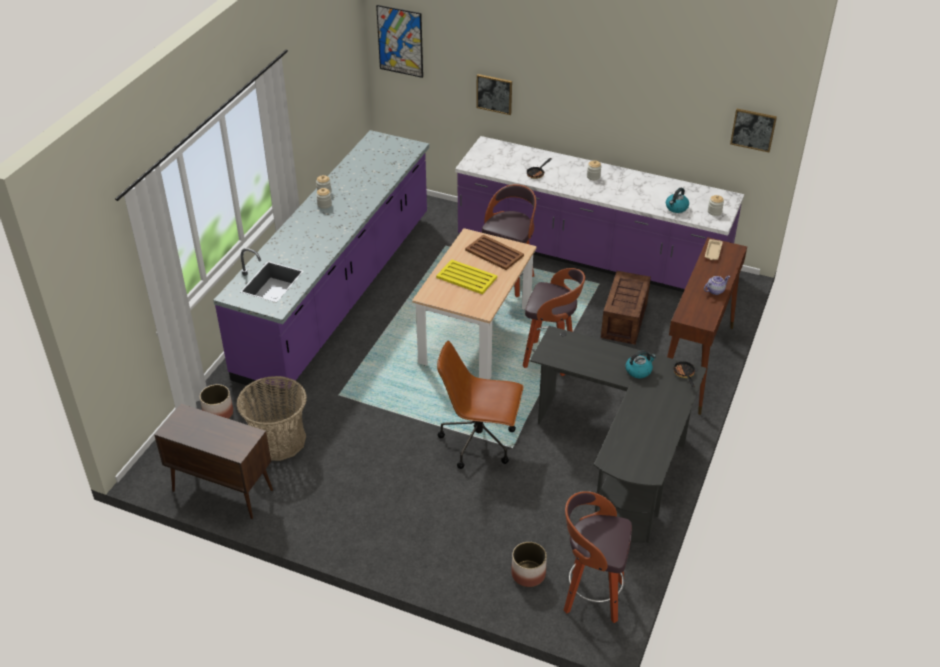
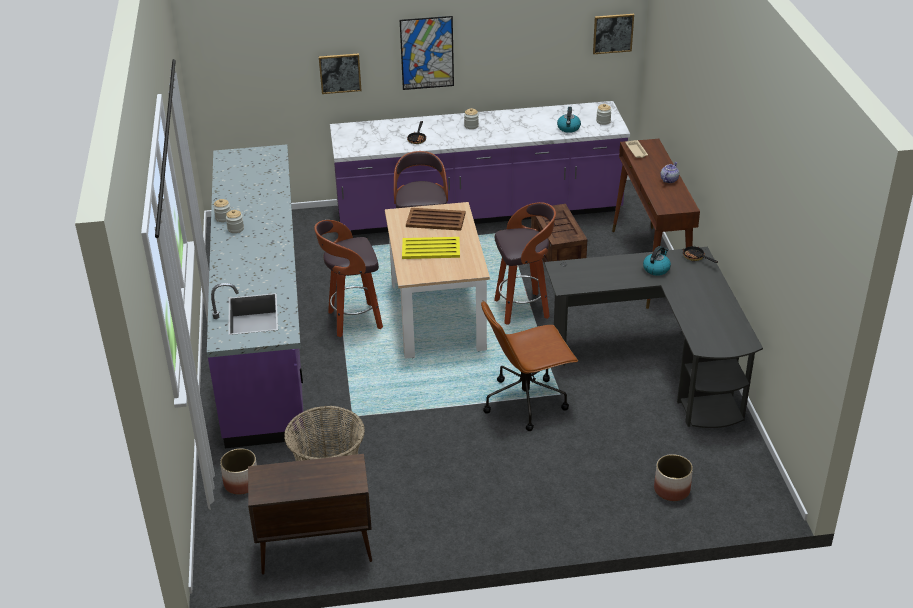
camera: 30 degrees left, 5 degrees down
(400, 41) = (223, 44): picture -> picture (427, 53)
(591, 596) = (740, 483): stool -> stool (353, 321)

